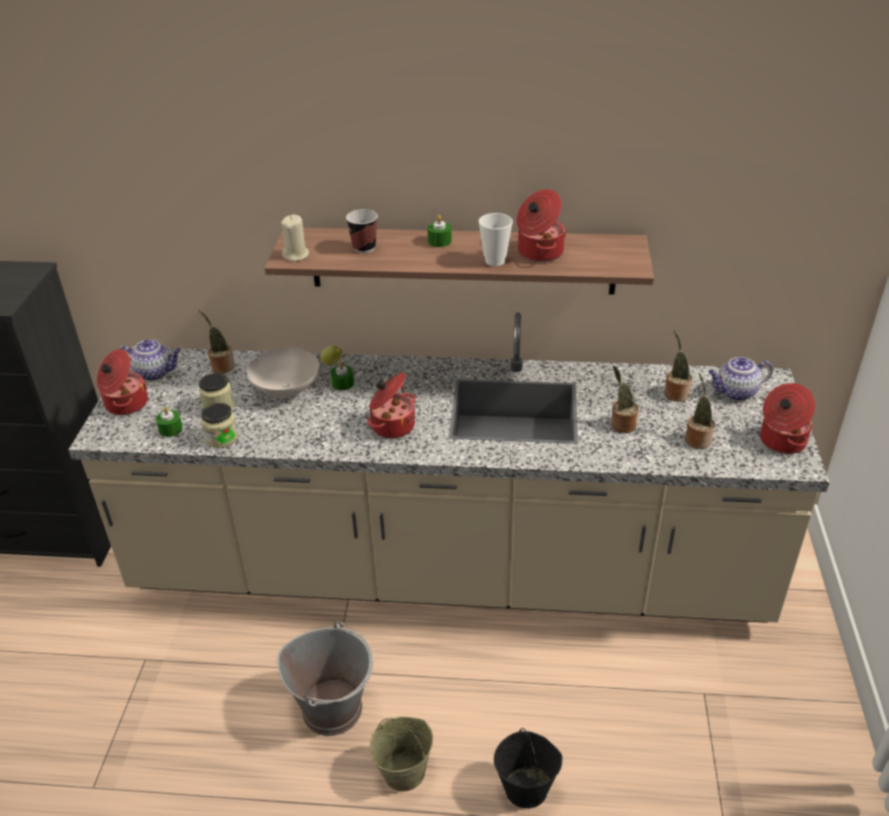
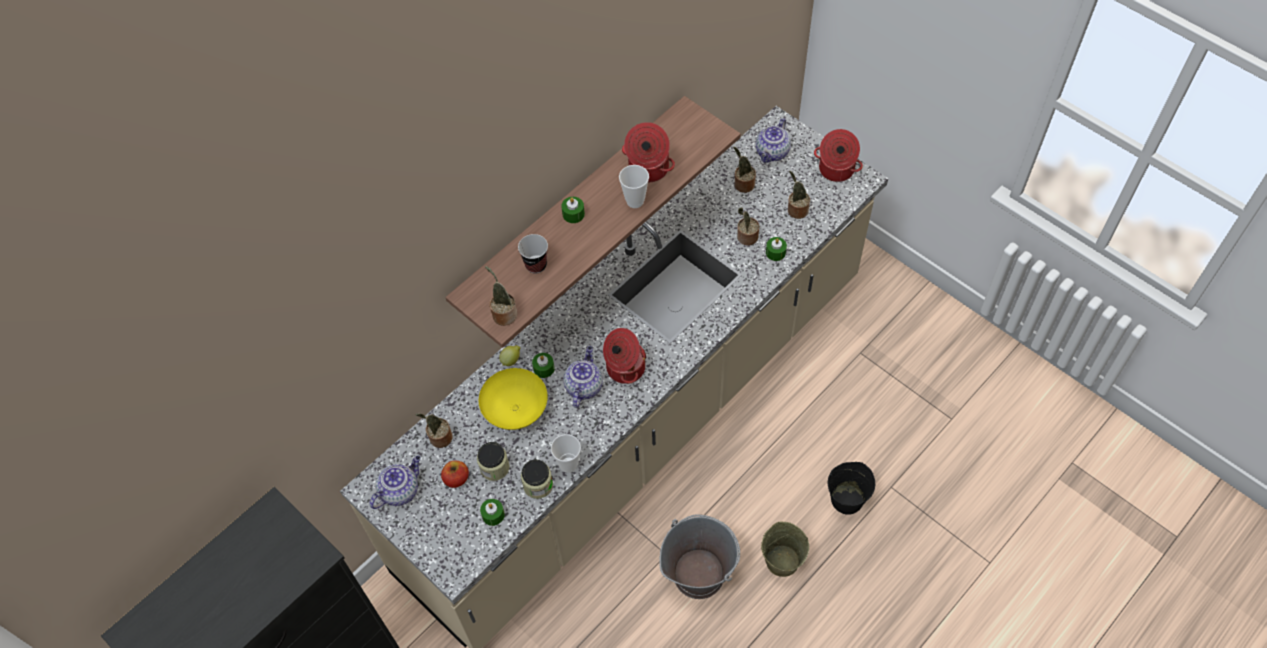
camera: 50 degrees left, 20 degrees up
(125, 404) = (426, 532): cooking pot -> none
(190, 393) = (456, 479): none -> apple
(258, 444) = (568, 465): none -> cup
(286, 389) = (514, 409): white bowl -> yellow bowl
(296, 255) = (503, 313): beige candle -> potted plant
(348, 412) = (583, 386): none -> teapot
(630, 451) = (775, 252): none -> green candle

